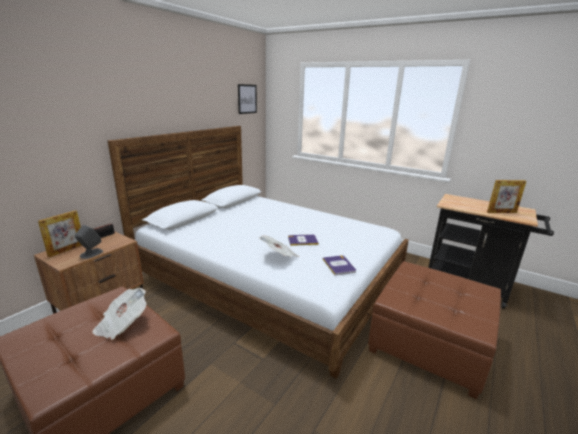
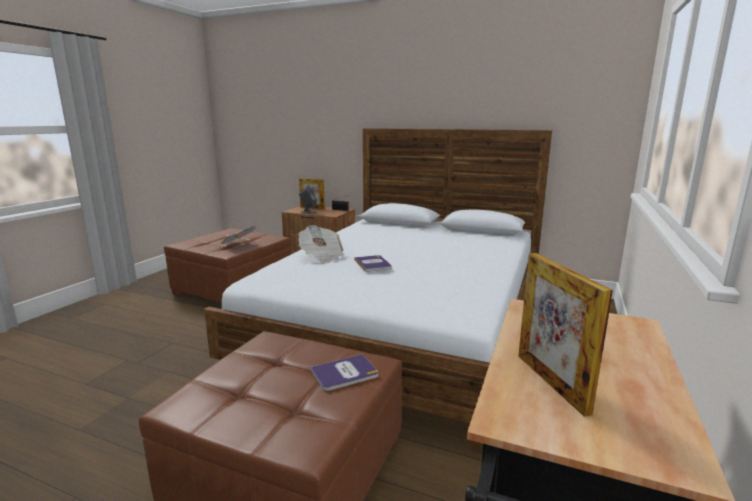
camera: 80 degrees right, 5 degrees down
(247, 99) = (589, 89): picture -> none
(339, 265) = (308, 283): book -> book (344, 373)

